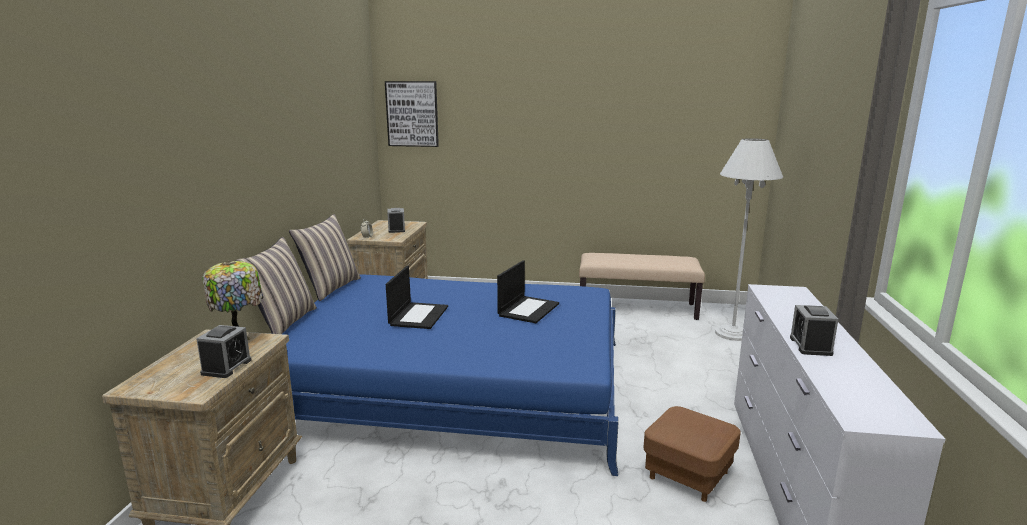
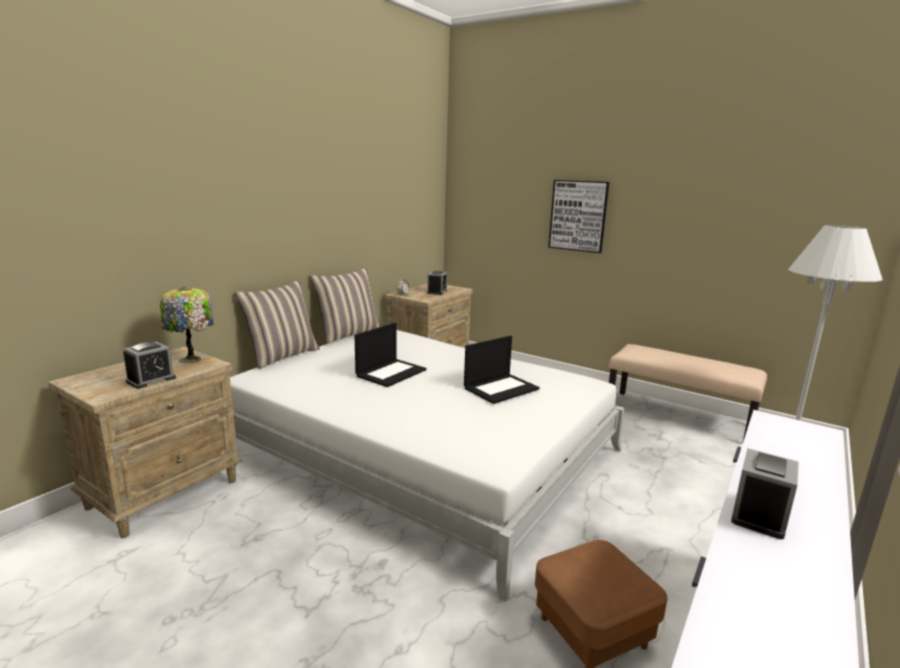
camera: 25 degrees right, 0 degrees up
(412, 114) = (476, 183): picture -> picture (578, 216)
(454, 385) = (421, 450): blue bed -> white bed

